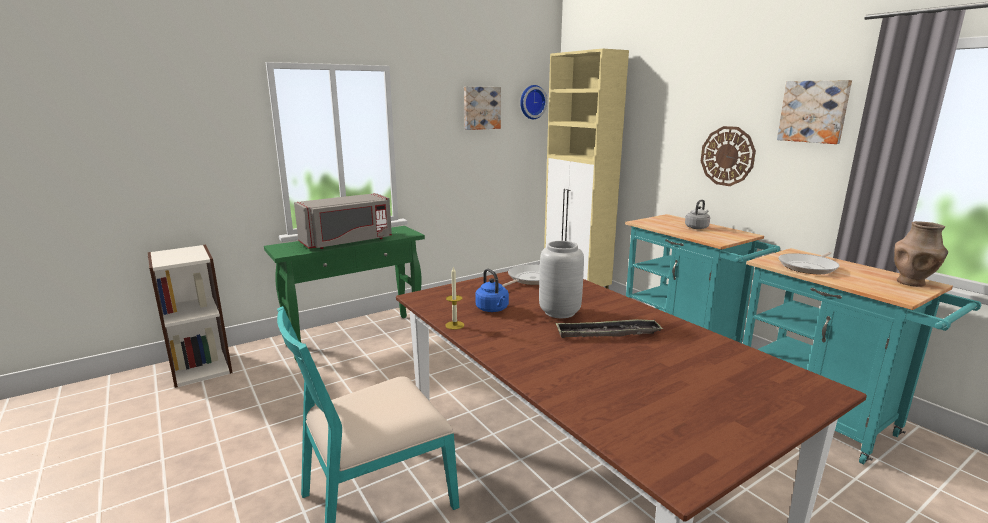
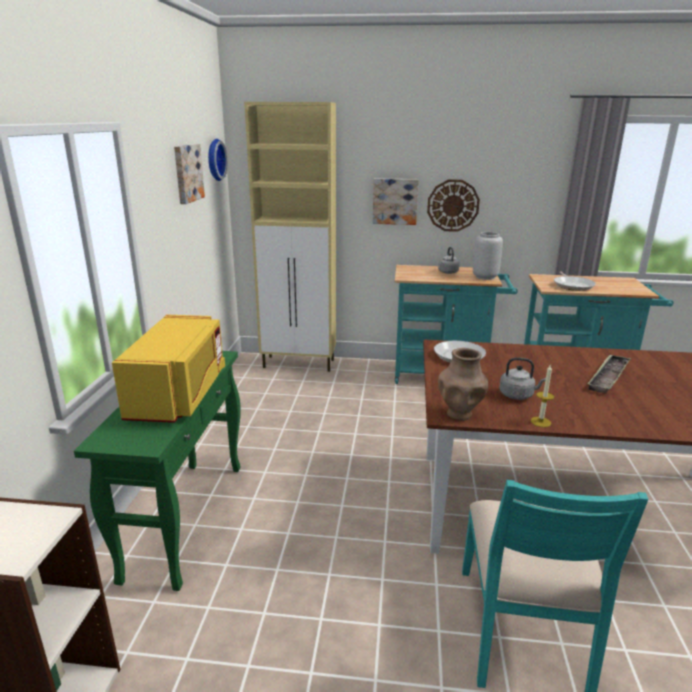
camera: 50 degrees left, 5 degrees up
(347, 242) = (179, 394): grey microwave -> yellow microwave
(493, 309) = (518, 395): blue kettle -> grey kettle
(560, 312) = (551, 375): grey vase -> grey vase (485, 277)
(814, 111) = (525, 165): picture -> picture (395, 201)
(911, 283) = (623, 281): brown vase -> brown vase (459, 414)

